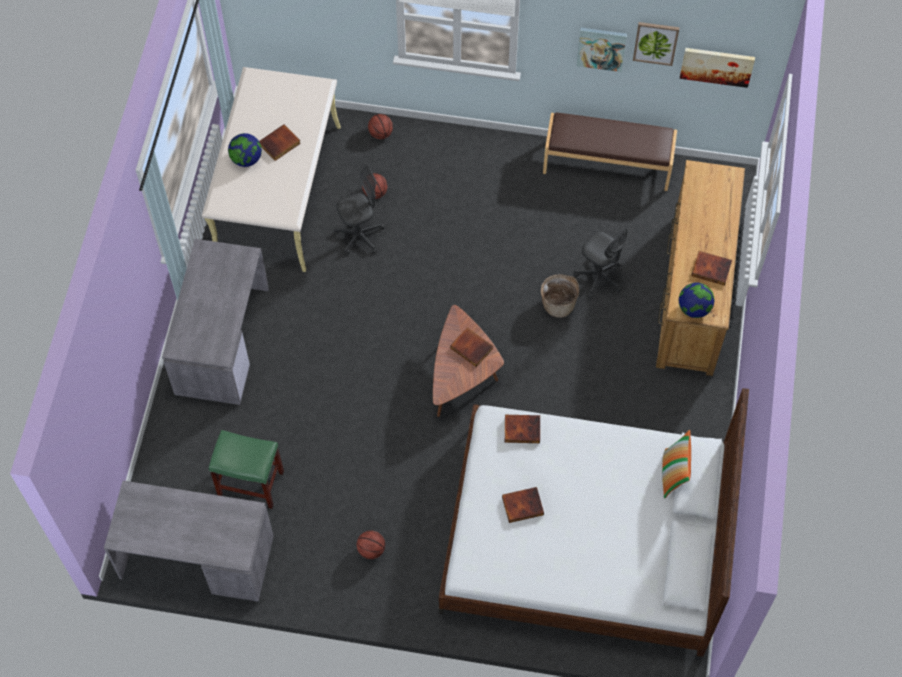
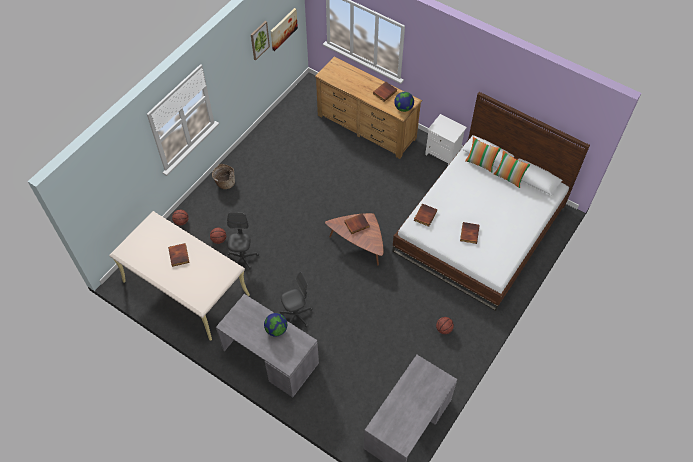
camera: 65 degrees left, 5 degrees down
(246, 159) = (178, 277): globe -> globe (276, 329)
(251, 483) = (373, 376): green stool -> none
(558, 304) = (340, 184): basket -> basket (225, 183)
(599, 277) = (334, 160): grey office chair -> grey office chair (296, 315)
(601, 48) = (241, 67): picture -> none
(607, 164) = (269, 129): brown bench -> none
(667, 528) = (509, 178): none -> pillow
(705, 428) = (443, 153): none -> white nightstand

